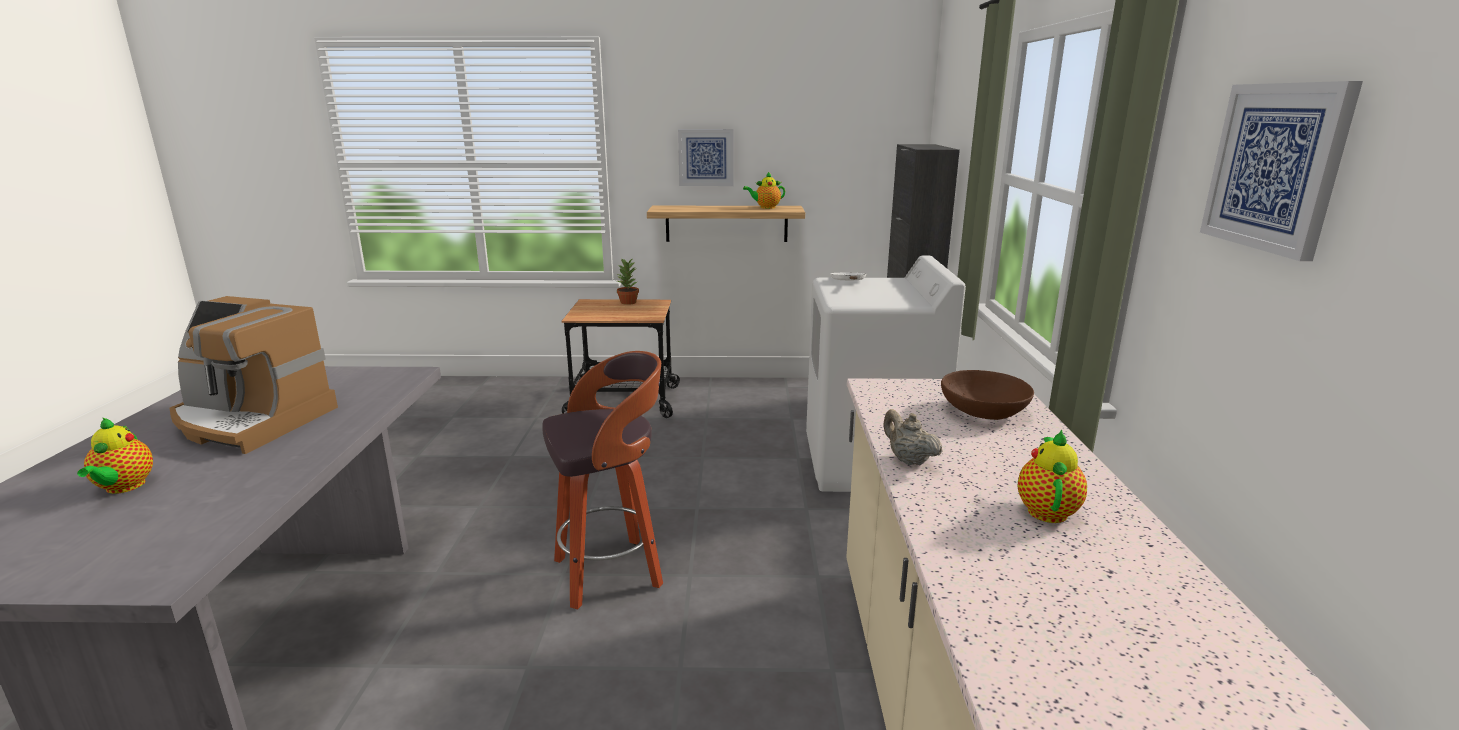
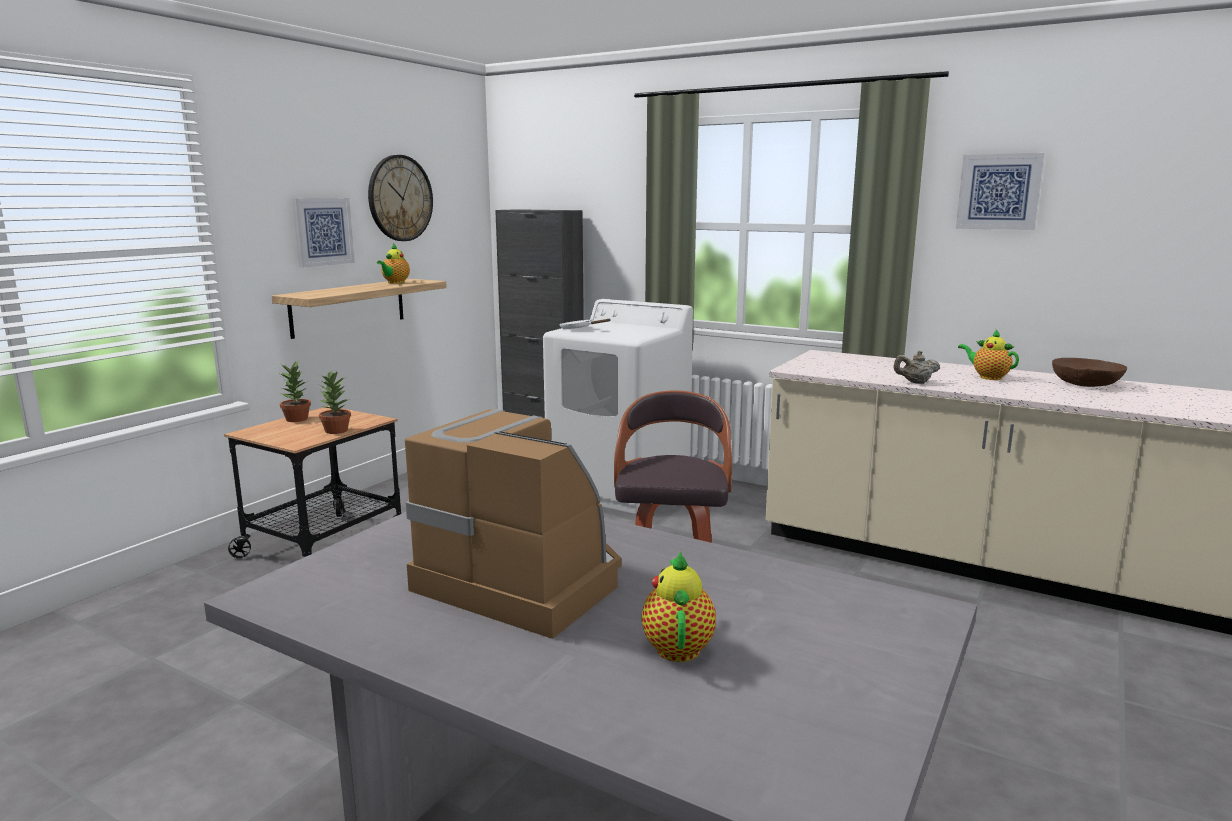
camera: 60 degrees left, 5 degrees down
(123, 487) = (677, 646): teapot -> teapot turned 105 degrees counterclockwise
(250, 421) = (522, 579): coffee machine -> coffee machine turned 105 degrees counterclockwise
(613, 316) = (336, 431): none -> potted plant
(797, 129) = (400, 198): none -> wall clock
(983, 412) = (856, 362): brown bowl -> brown bowl (1086, 384)

